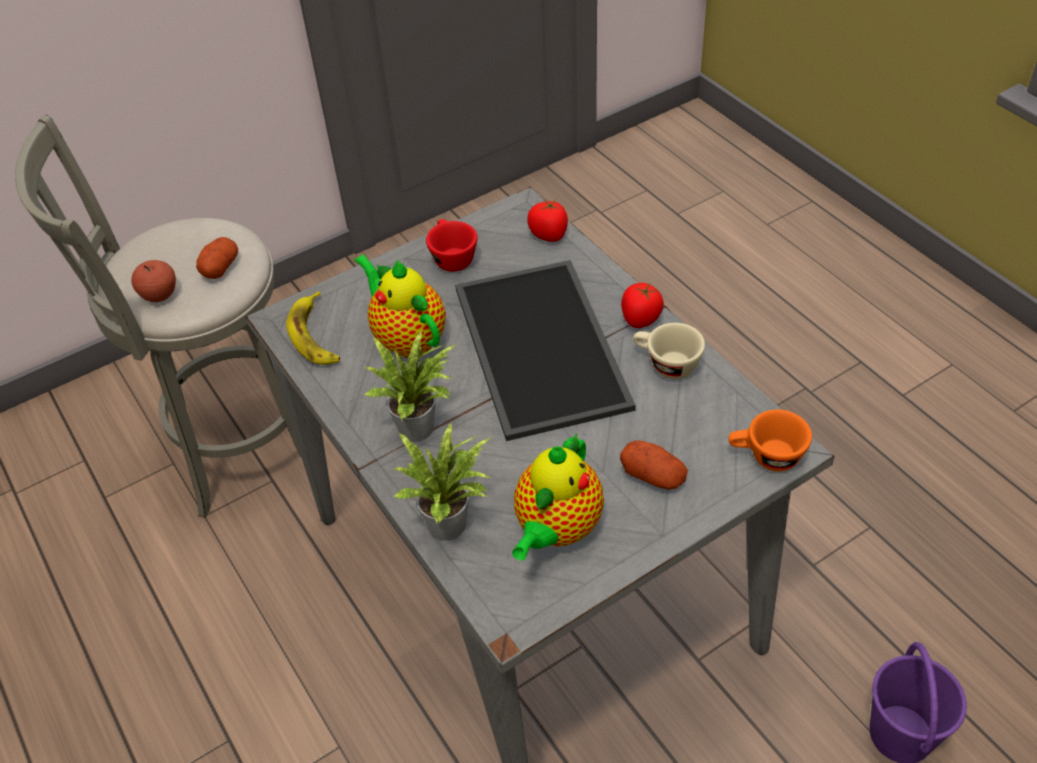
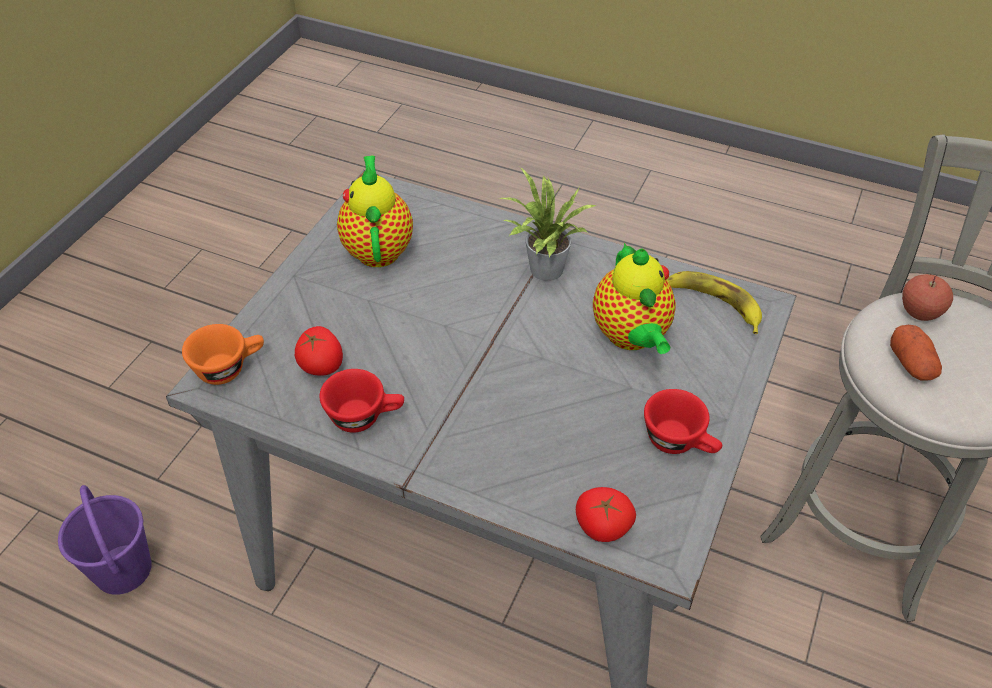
camera: 145 degrees right, 0 degrees up
(407, 338) = (631, 337): teapot -> teapot turned 60 degrees clockwise
(452, 523) = (458, 222): potted plant -> none
(544, 347) = (495, 382): tray -> none
(640, 318) = (421, 458): tomato -> tomato (321, 365)
(653, 475) = (323, 313): potato -> none
(665, 365) = (365, 416): beige cup -> red cup

